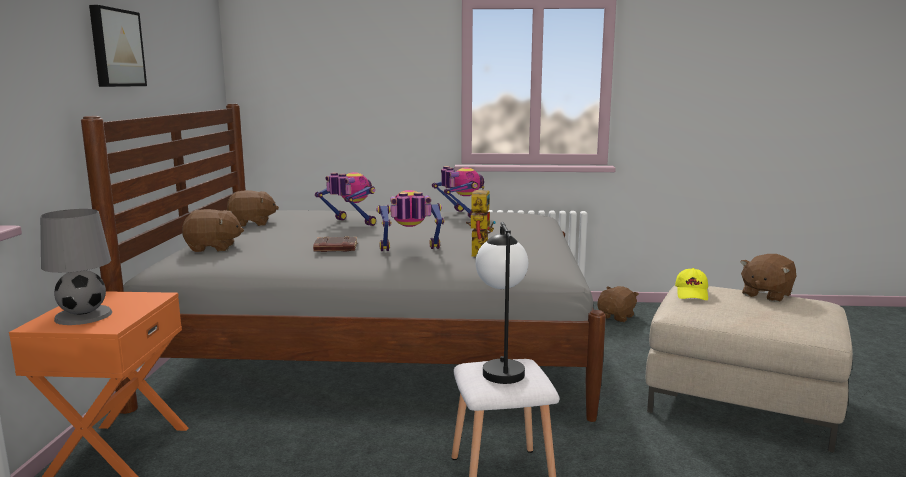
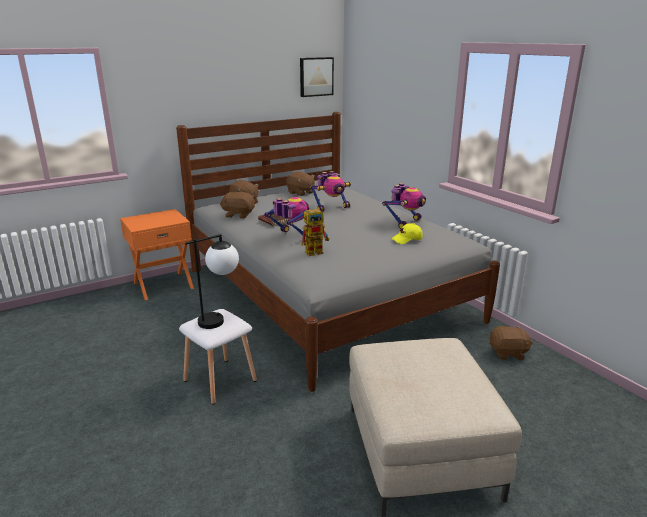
camera: 55 degrees right, 10 degrees up
(84, 315) = (145, 220): grey table lamp -> none
(115, 48) = (217, 86): picture -> picture (316, 76)
(350, 223) = (331, 208): toy robot -> toy robot turned 60 degrees clockwise
(692, 294) = (418, 346): yellow cap -> yellow cap (407, 239)
(766, 295) = (468, 379): brown plush toy -> brown plush toy (238, 215)

